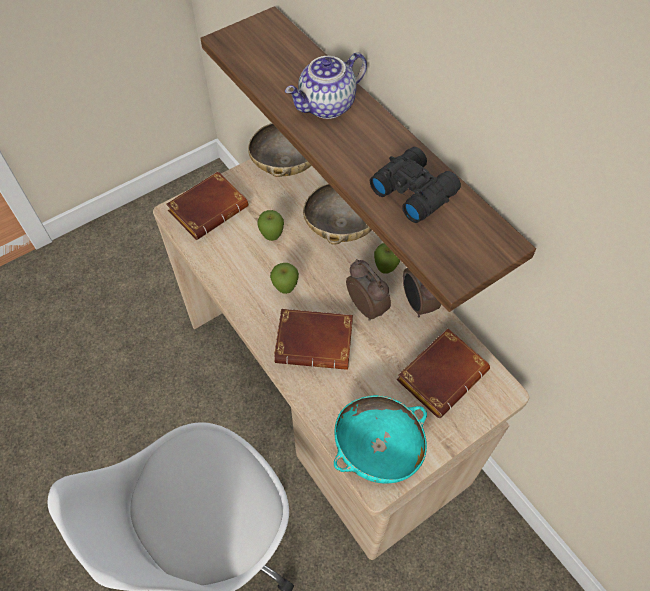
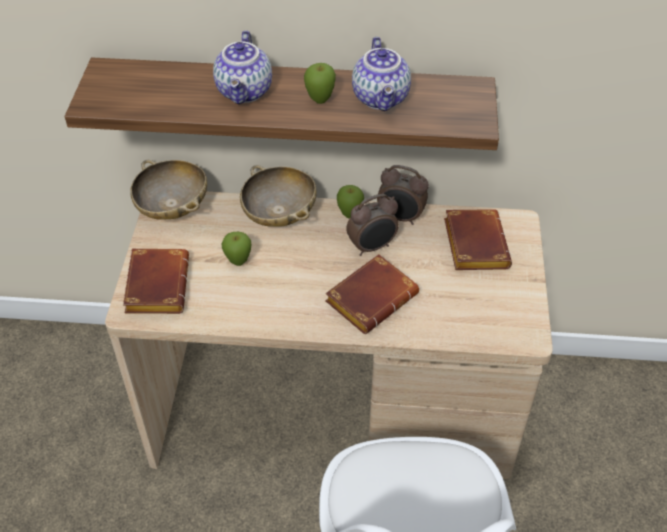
camera: 50 degrees left, 10 degrees down
(285, 289) = (301, 285): apple -> apple (320, 100)
(367, 307) = (372, 247): alarm clock -> alarm clock turned 150 degrees clockwise
(378, 449) = (501, 319): turquoise bowl -> none
(413, 190) = (382, 98): black binoculars -> teapot

